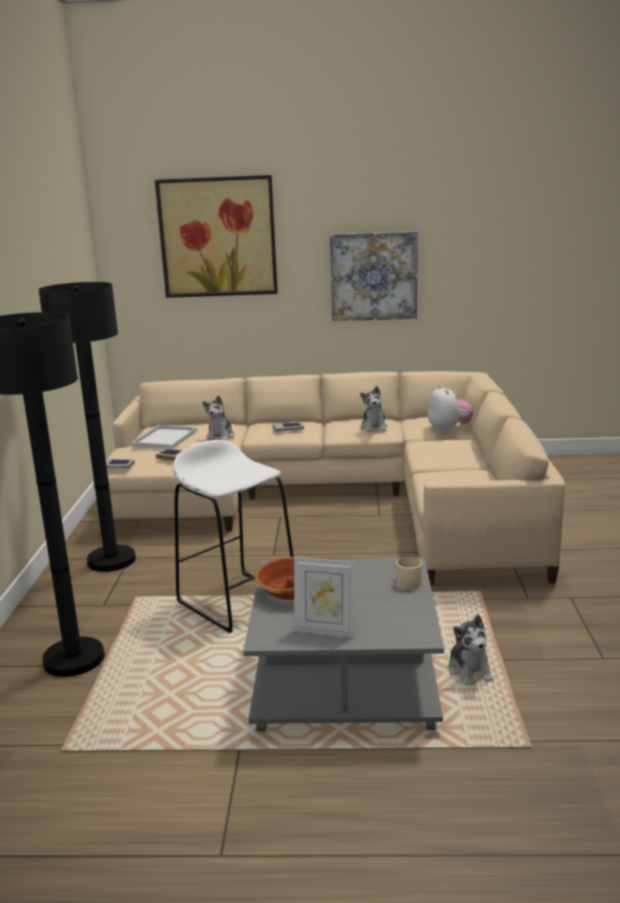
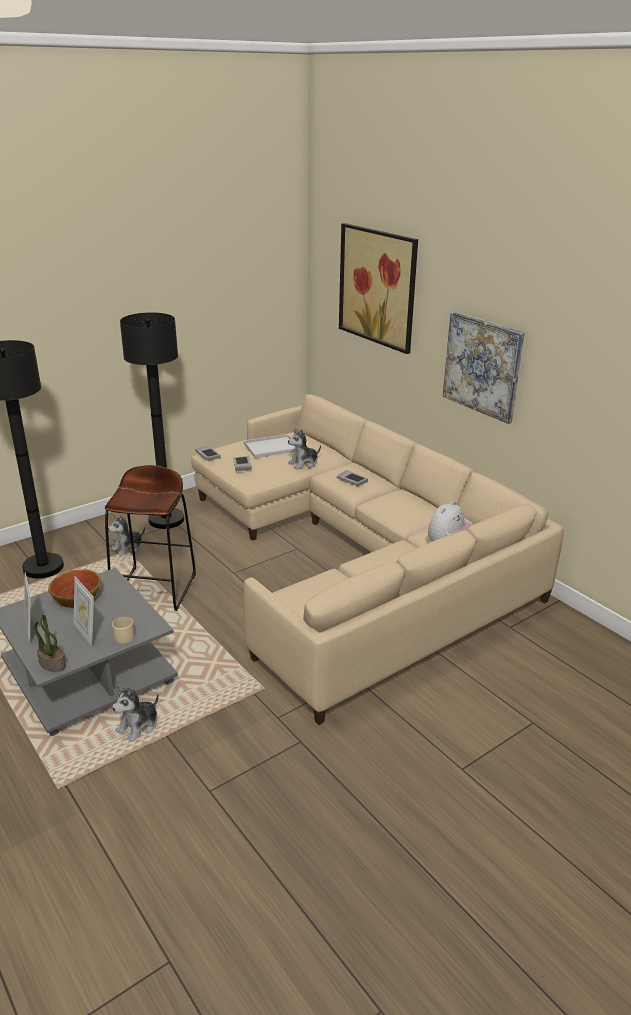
camera: 50 degrees right, 10 degrees up
(237, 601) = (155, 589): white stool -> brown stool
(374, 427) = (406, 512): plush toy -> plush toy (128, 548)
(375, 600) = (87, 633): none -> picture frame
(413, 631) = (52, 664): none -> potted plant

